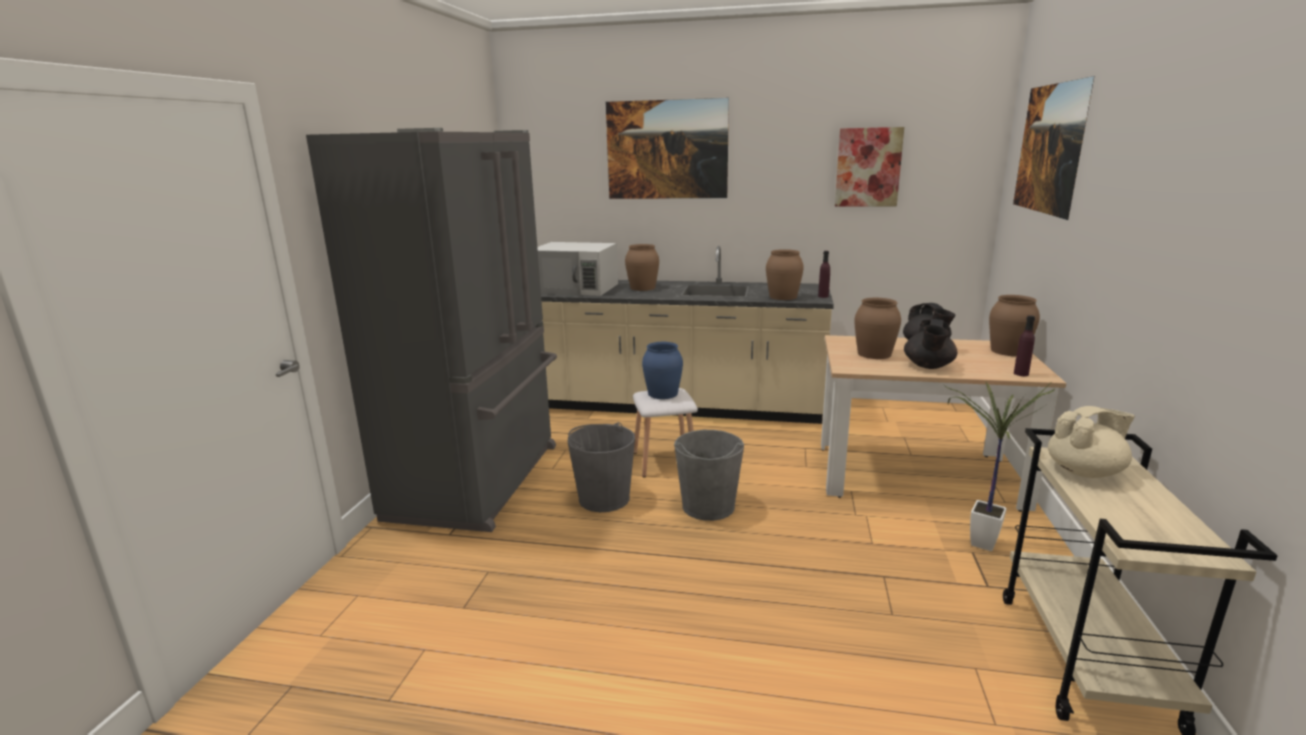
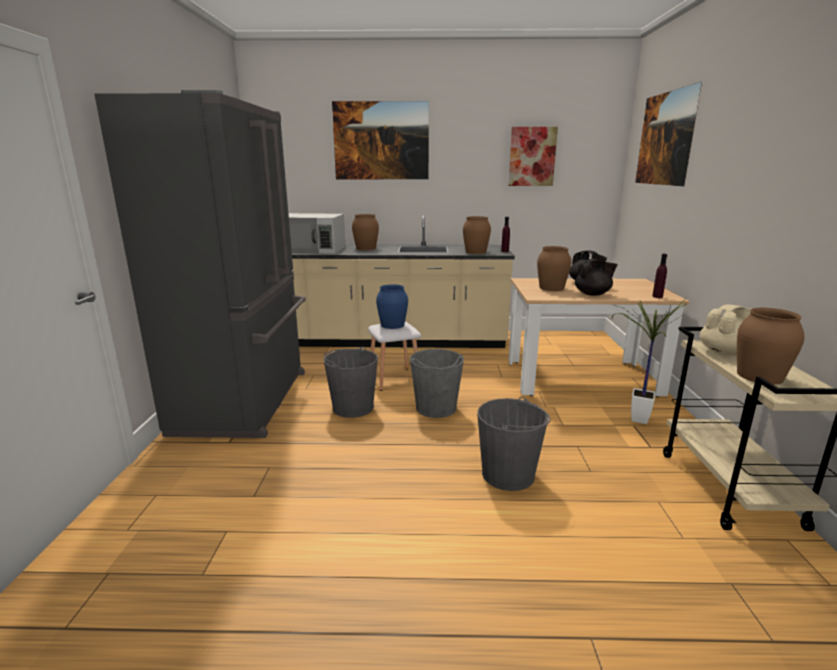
camera: 10 degrees left, 0 degrees up
(779, 609) = (508, 475): none -> grey bucket
(928, 366) = (593, 294): black teapot -> black teapot turned 105 degrees counterclockwise
(1009, 351) = (642, 284): brown vase -> brown vase (760, 376)

